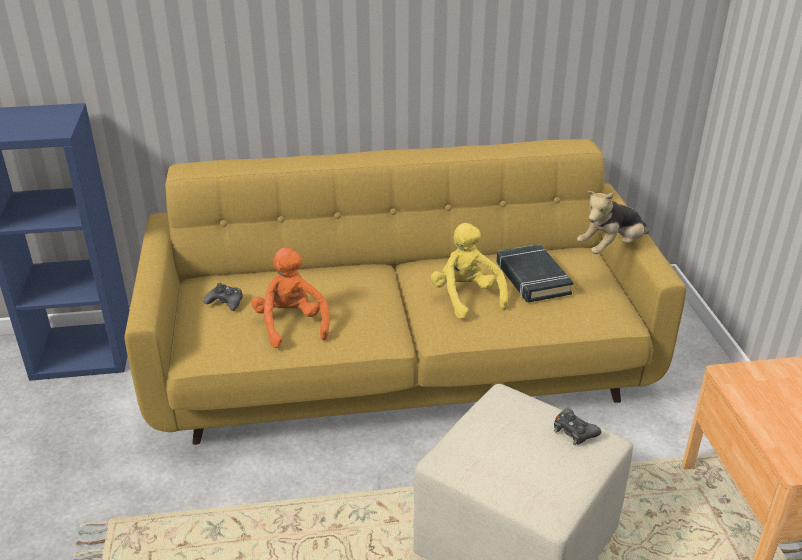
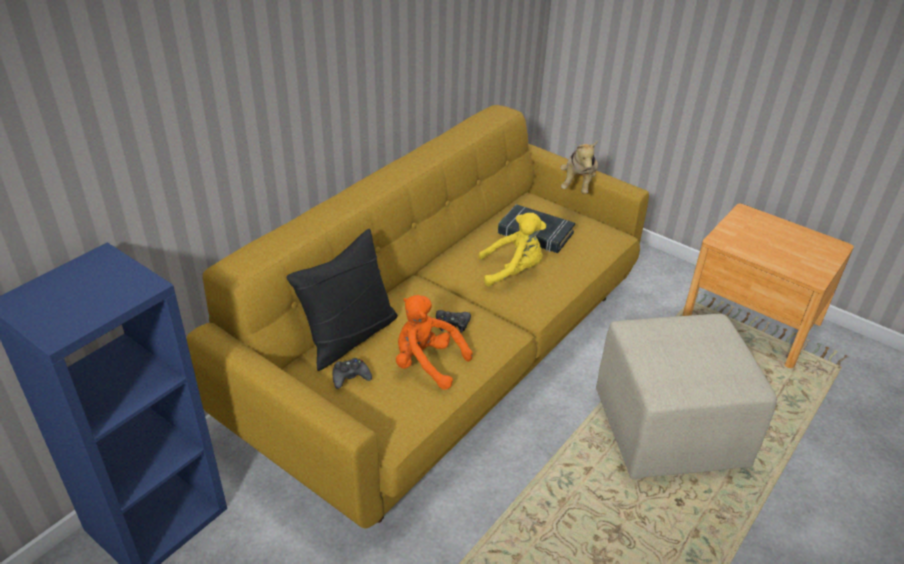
camera: 45 degrees left, 5 degrees up
(268, 278) = (349, 336): none -> black pillow
(466, 297) = (513, 271): yellow plush toy -> yellow plush toy turned 150 degrees clockwise
(574, 431) = (699, 326): black game controller -> black game controller (452, 324)

